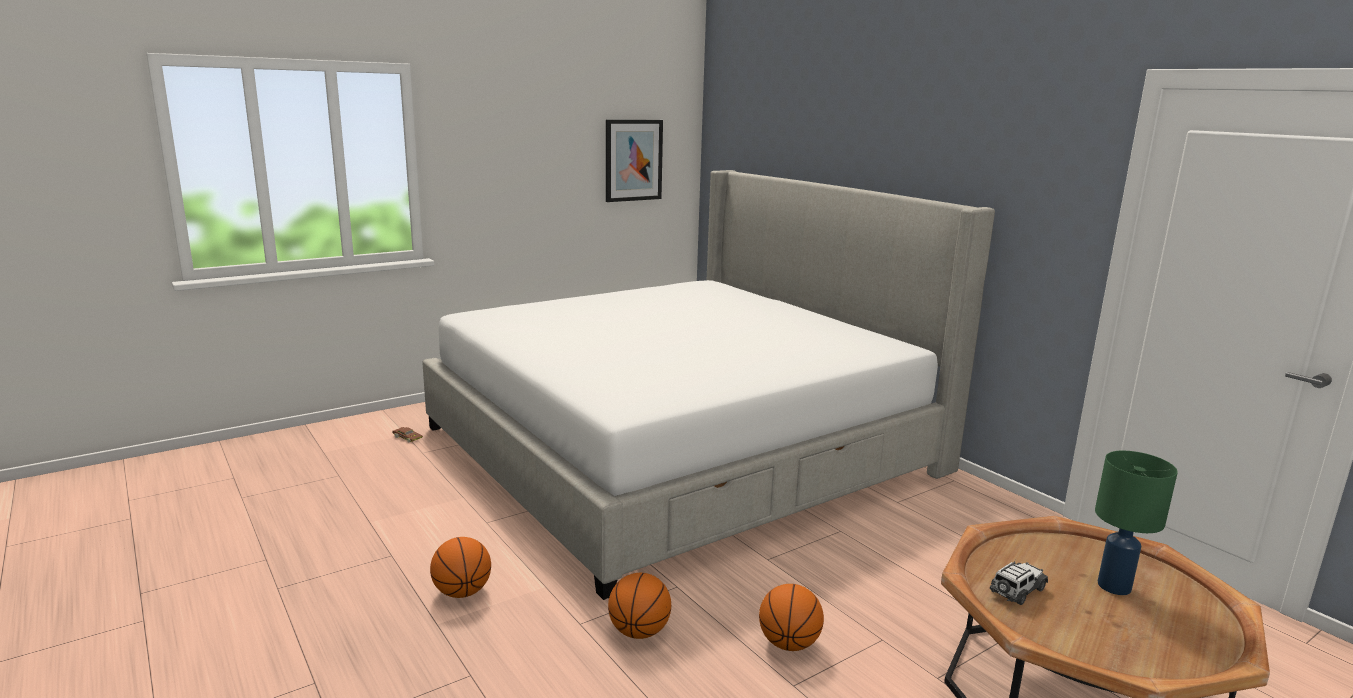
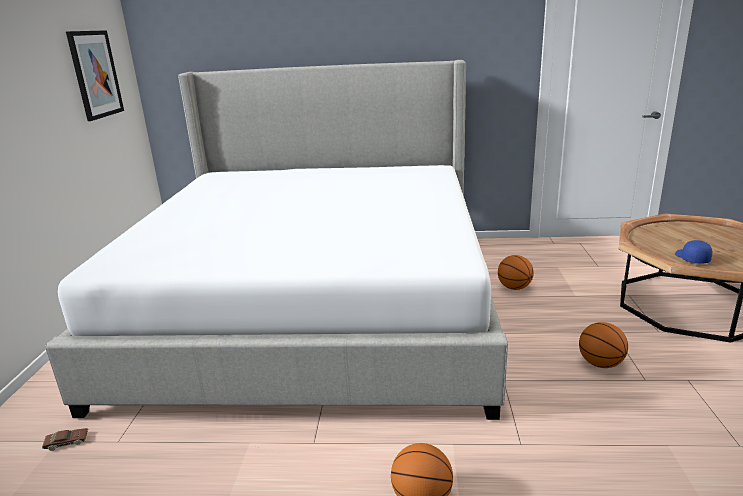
camera: 50 degrees left, 5 degrees up
(639, 632) = (550, 418): basketball -> basketball (514, 288)
(1016, 591) = (691, 258): toy car -> blue cap
(1113, 586) = (694, 238): green table lamp -> none

